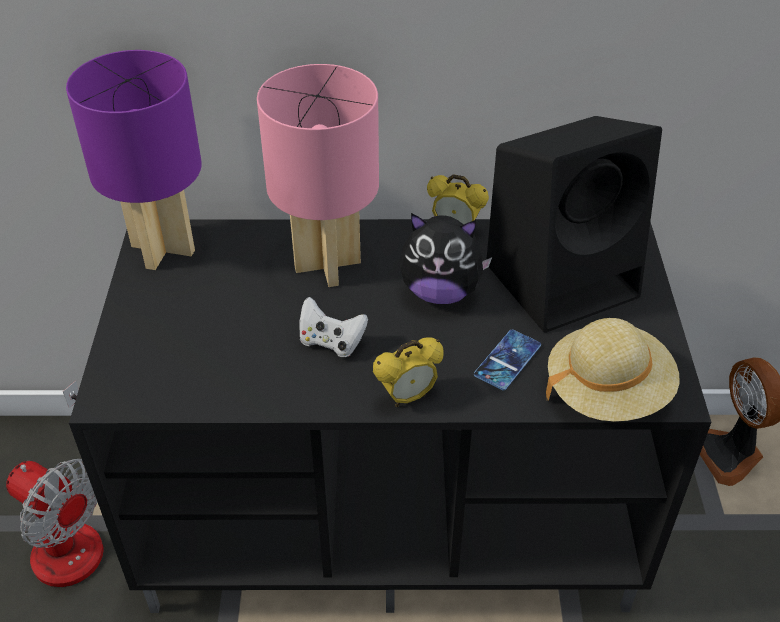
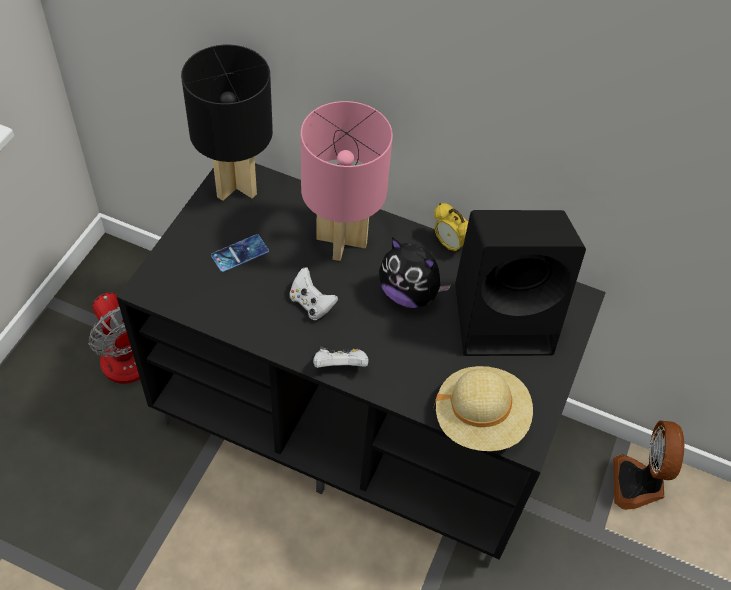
camera: 20 degrees right, 10 degrees up
(163, 247) = (236, 184): purple table lamp -> black table lamp
(407, 397) = (340, 366): alarm clock -> white game controller
(507, 360) = (424, 366): phone -> phone (240, 253)

